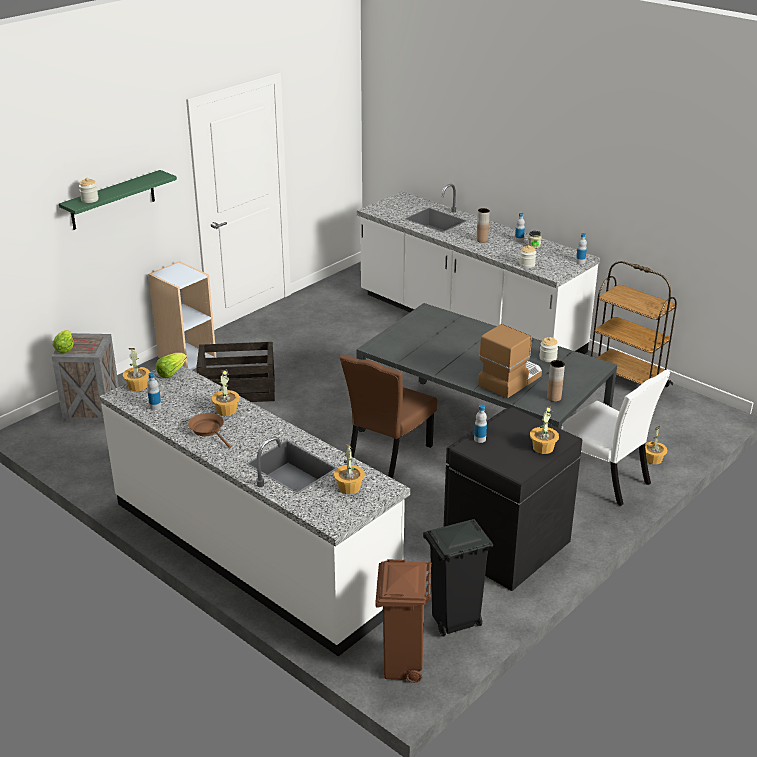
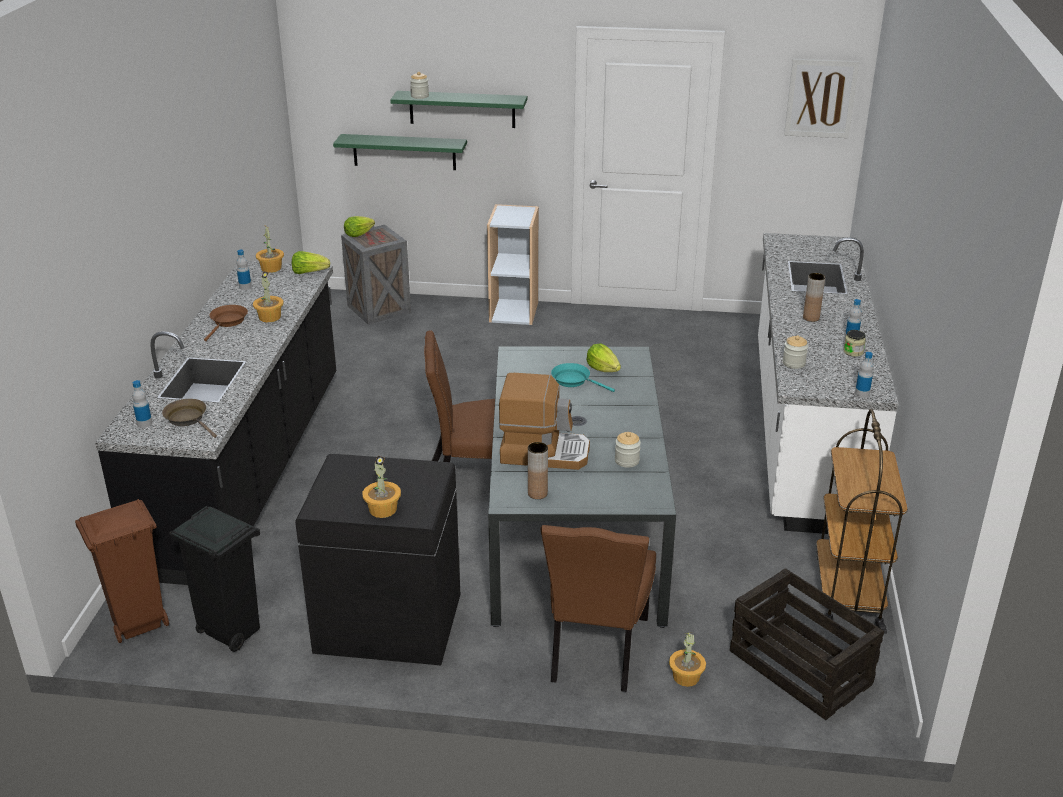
camera: 55 degrees right, 0 degrees up
(70, 258) = (404, 152): none -> green shelf
(238, 390) = (491, 358): crate -> crate (801, 668)
(253, 551) = (248, 471): white counter -> black counter
(337, 103) = (820, 98): none -> picture
(349, 487) = (188, 419): potted plant -> brown frying pan
(433, 326) = (603, 369): none -> lettuce
(436, 340) = (574, 380): none -> turquoise frying pan
(479, 439) = (361, 464): bottle -> bottle (144, 423)
(601, 477) = (596, 646): white chair -> brown chair

